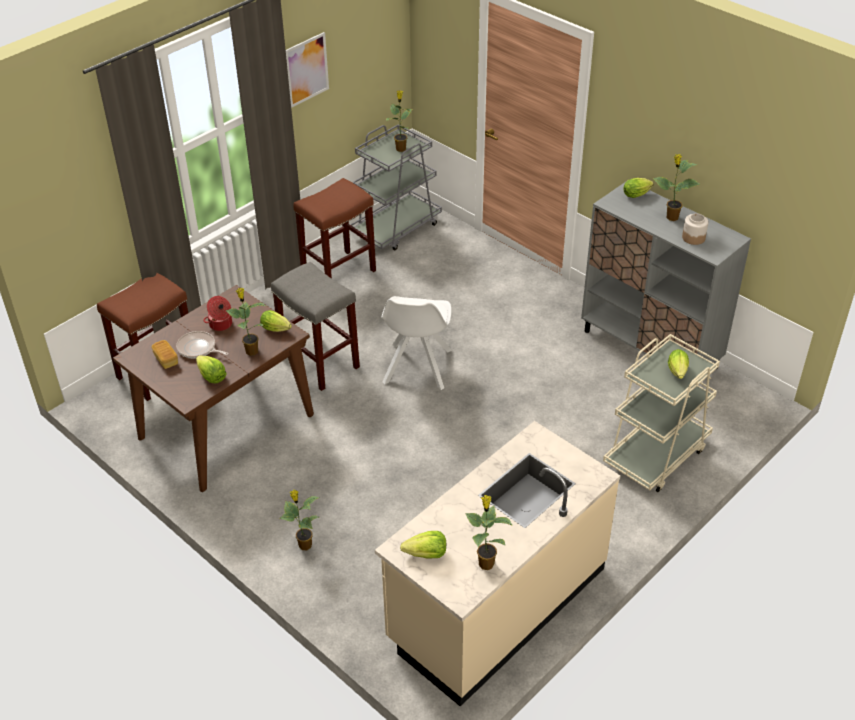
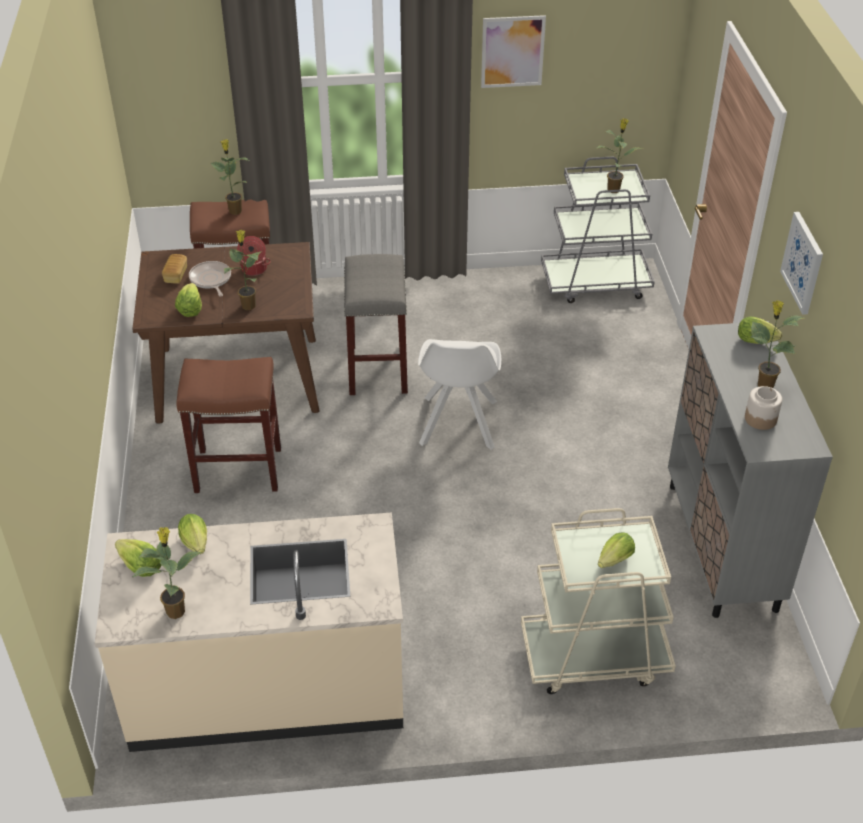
camera: 40 degrees right, 0 degrees up
(277, 329) = (292, 298): lettuce -> lettuce (196, 545)
(304, 545) = (177, 520): potted plant -> potted plant (235, 210)
(338, 273) = (490, 297): brown stool -> brown stool (237, 470)
(417, 368) = (458, 424): white chair -> white chair turned 45 degrees counterclockwise
(658, 126) = (803, 262): none -> picture

